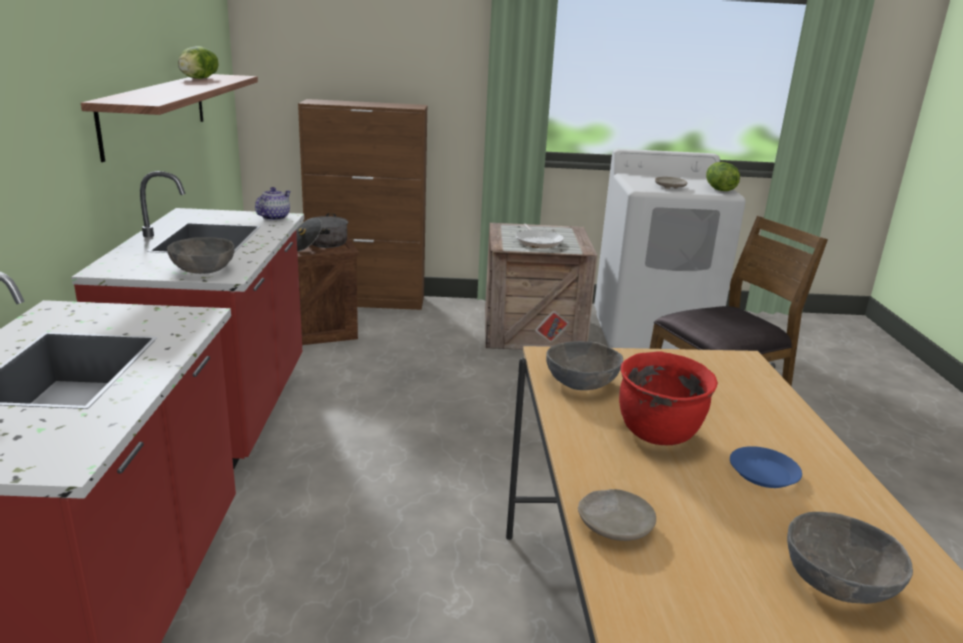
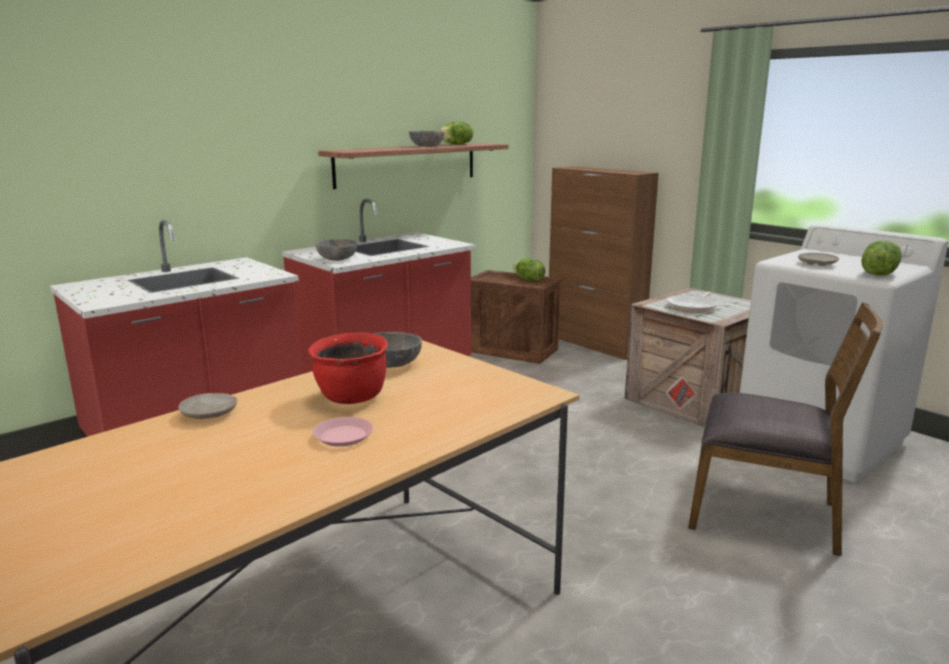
camera: 50 degrees right, 5 degrees down
(274, 217) = (451, 243): teapot -> none
(320, 245) = (528, 280): cooking pot -> lettuce
(763, 472) = (343, 436): blue plate -> pink plate
(838, 583) = (214, 483): grey bowl -> grey bowl (426, 146)

